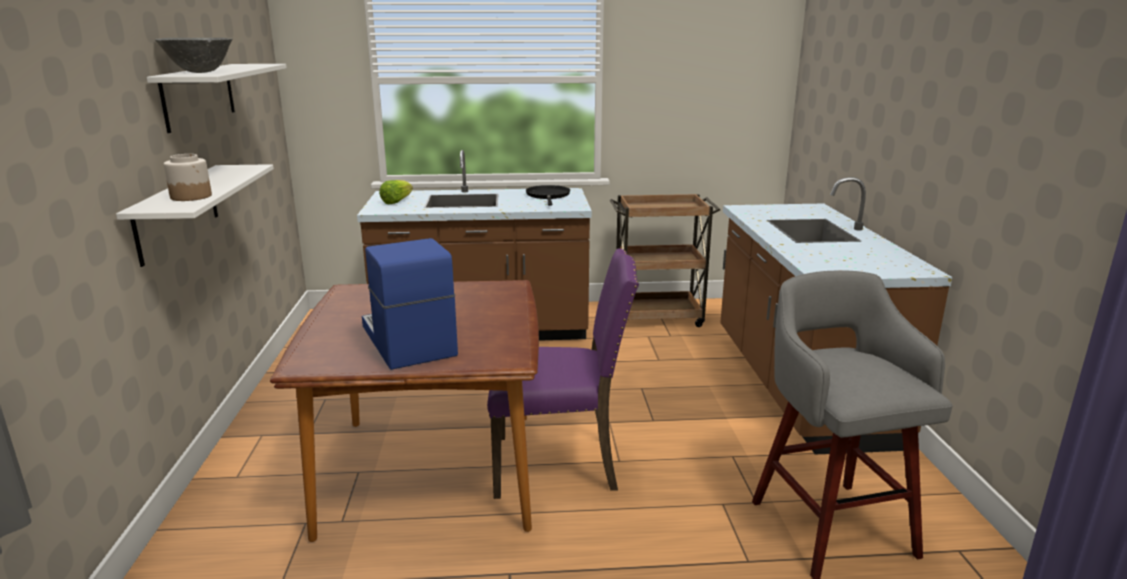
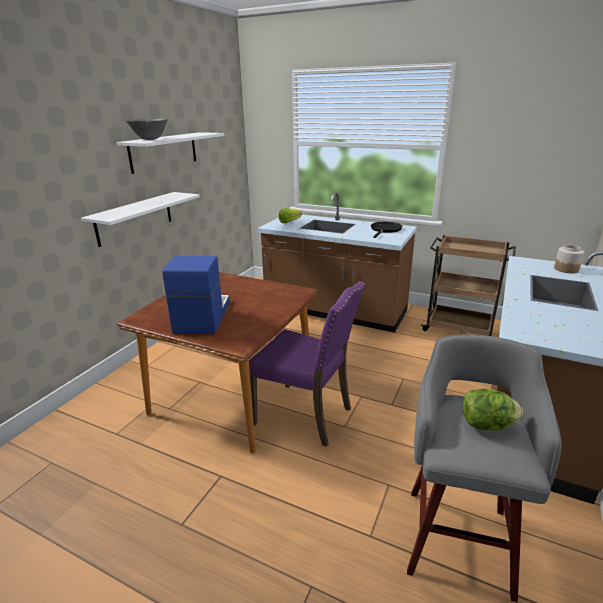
camera: 30 degrees right, 5 degrees up
(191, 196) = (126, 211): jar -> jar (566, 269)
(859, 365) = (486, 425): none -> lettuce

